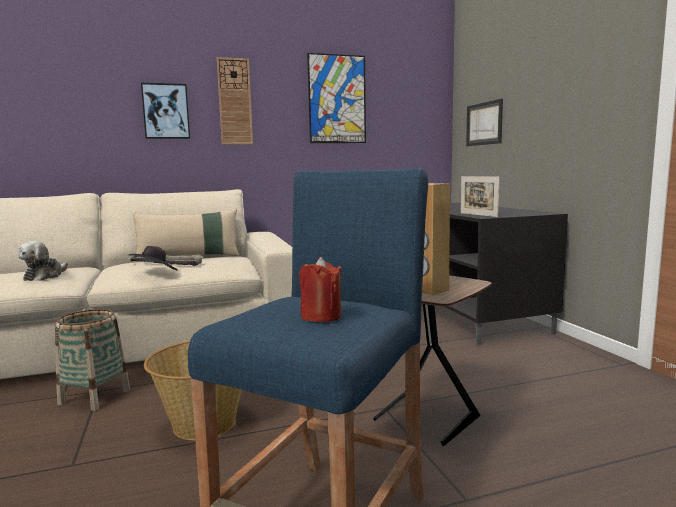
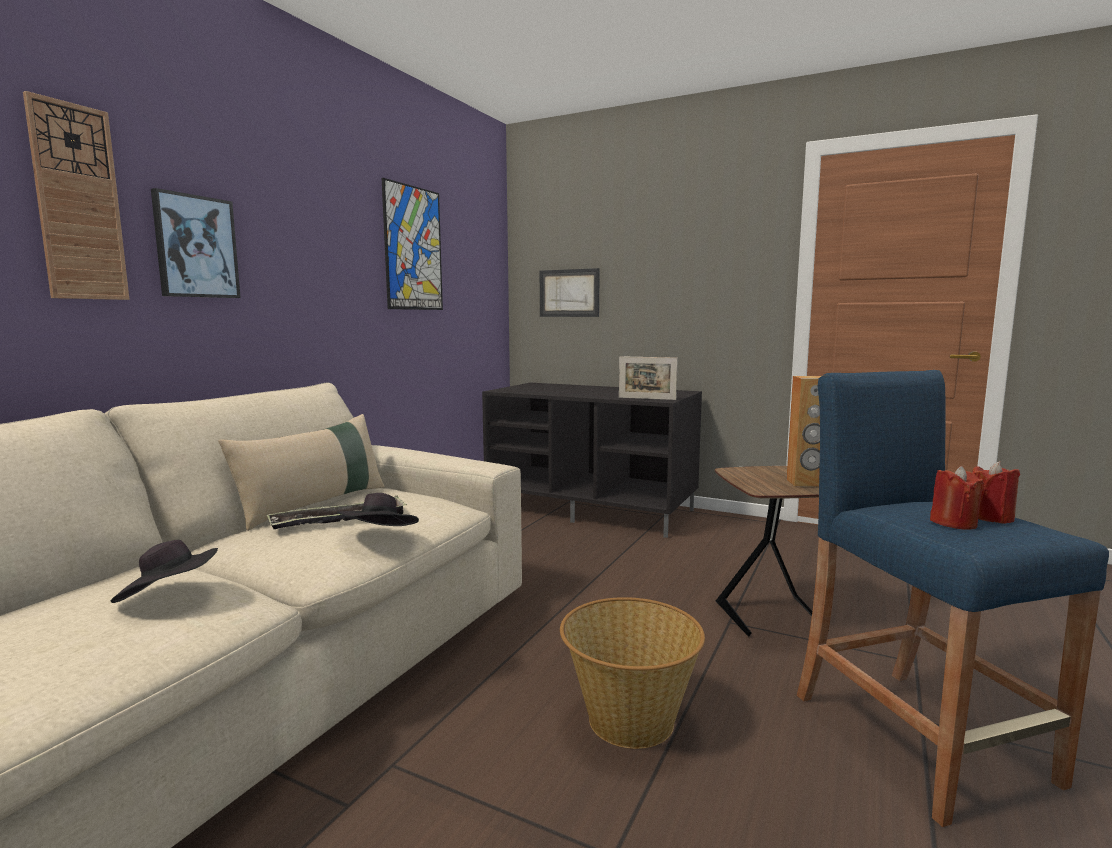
camera: 45 degrees left, 0 degrees up
(45, 276) = (171, 598): plush toy -> black hat
(94, 397) = (410, 774): basket -> none
(235, 102) = (298, 240): wall clock -> wall clock (78, 203)
(277, 311) = (953, 523): none -> red candle

